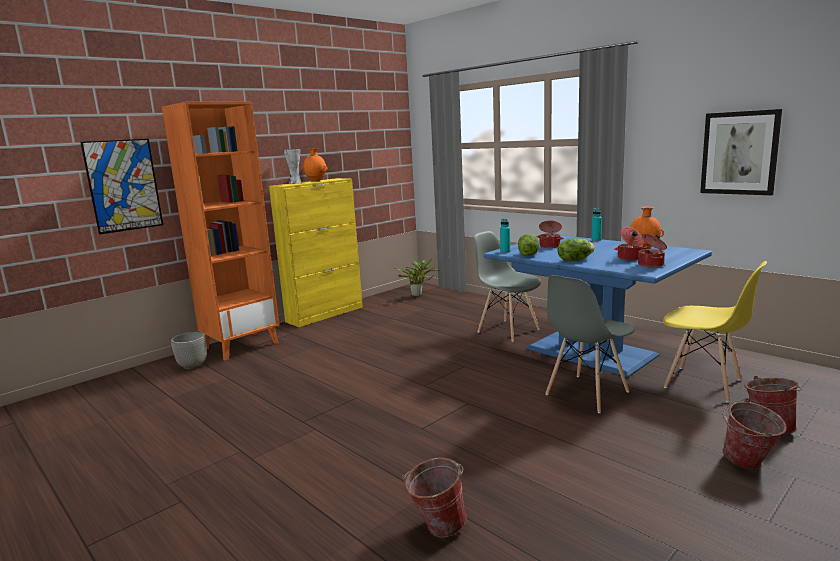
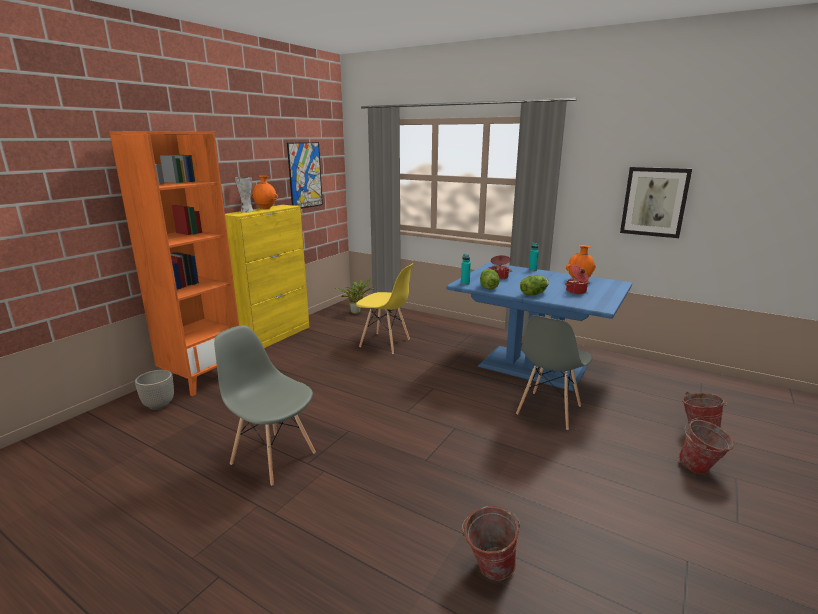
camera: 15 degrees left, 5 degrees up
(123, 185) = (69, 219): picture -> picture (305, 175)
(507, 330) = (454, 348): grey chair -> grey chair (272, 457)
(651, 265) = (599, 299): cooking pot -> none
(704, 384) = (632, 394): yellow chair -> yellow chair (385, 343)

